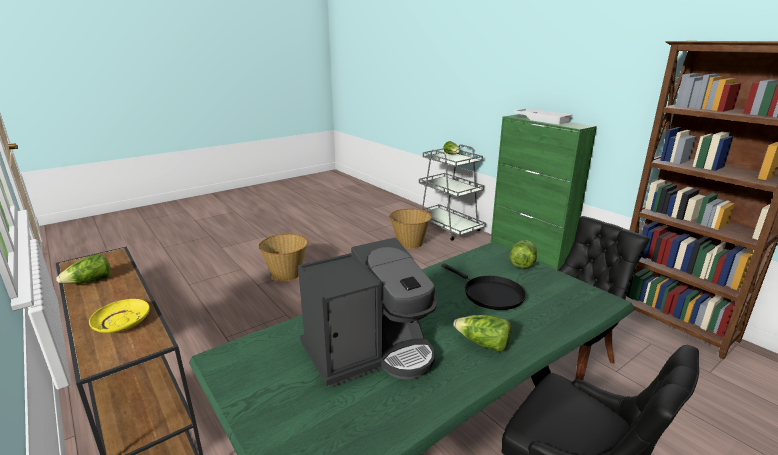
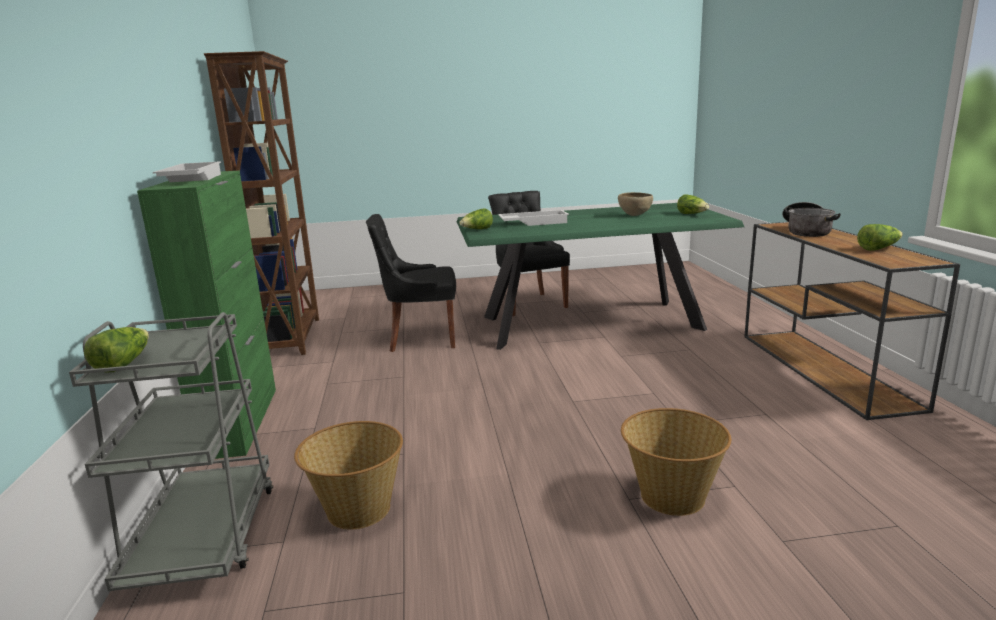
camera: 150 degrees left, 5 degrees down
(122, 322) = (806, 231): yellow plate -> cooking pot
(370, 352) = (634, 216): coffee machine -> brown bowl
(483, 344) = (570, 214): lettuce -> lettuce (692, 214)
(490, 294) = (533, 222): black frying pan -> white tray

